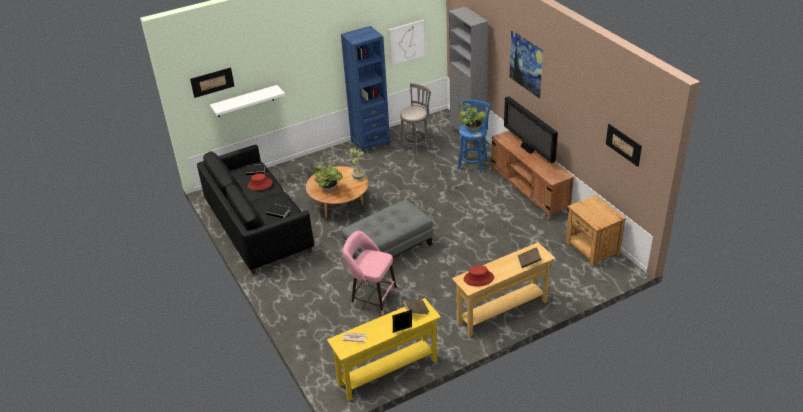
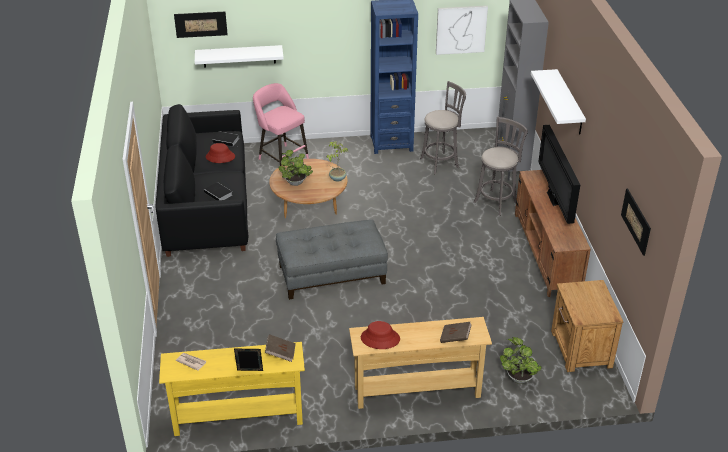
camera: 20 degrees right, 0 degrees up
(371, 298) = (276, 326): pink stool -> pink stool (281, 158)
(472, 128) = (498, 155): potted plant -> potted plant (518, 377)
(473, 164) = (497, 201): blue stool -> grey stool
(525, 76) = (569, 102): picture -> white shelf

